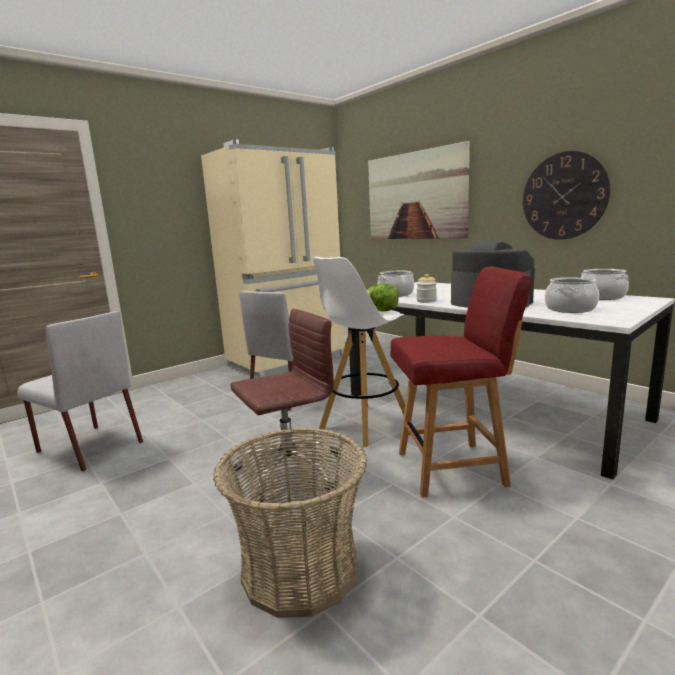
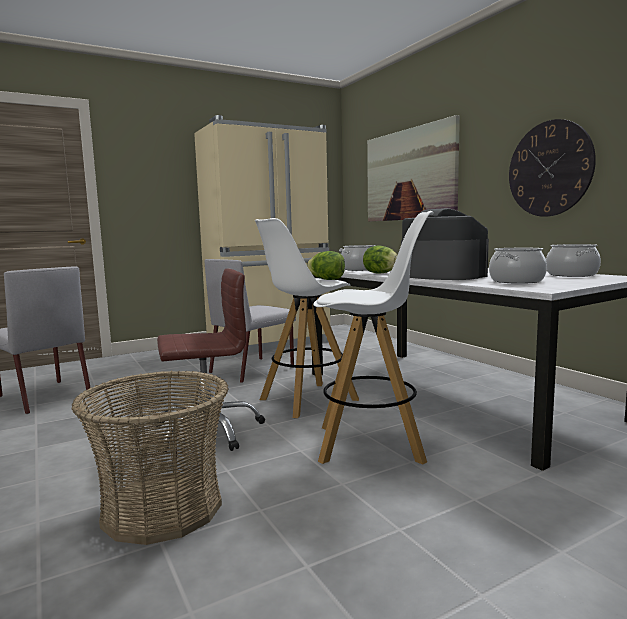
camera: 10 degrees right, 5 degrees down
(426, 301) = (380, 273): jar -> lettuce
(453, 468) = (372, 444): red chair -> white stool

